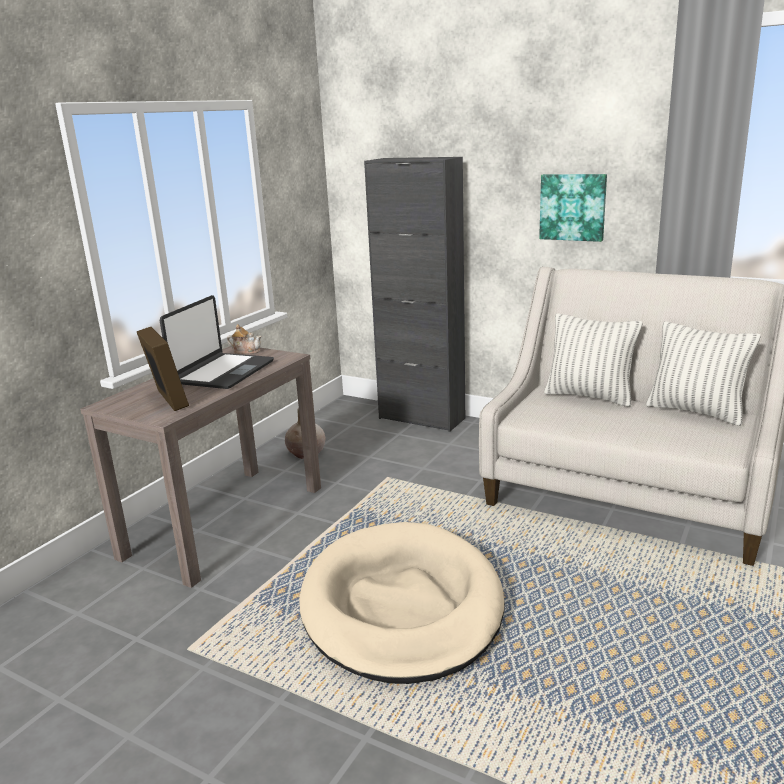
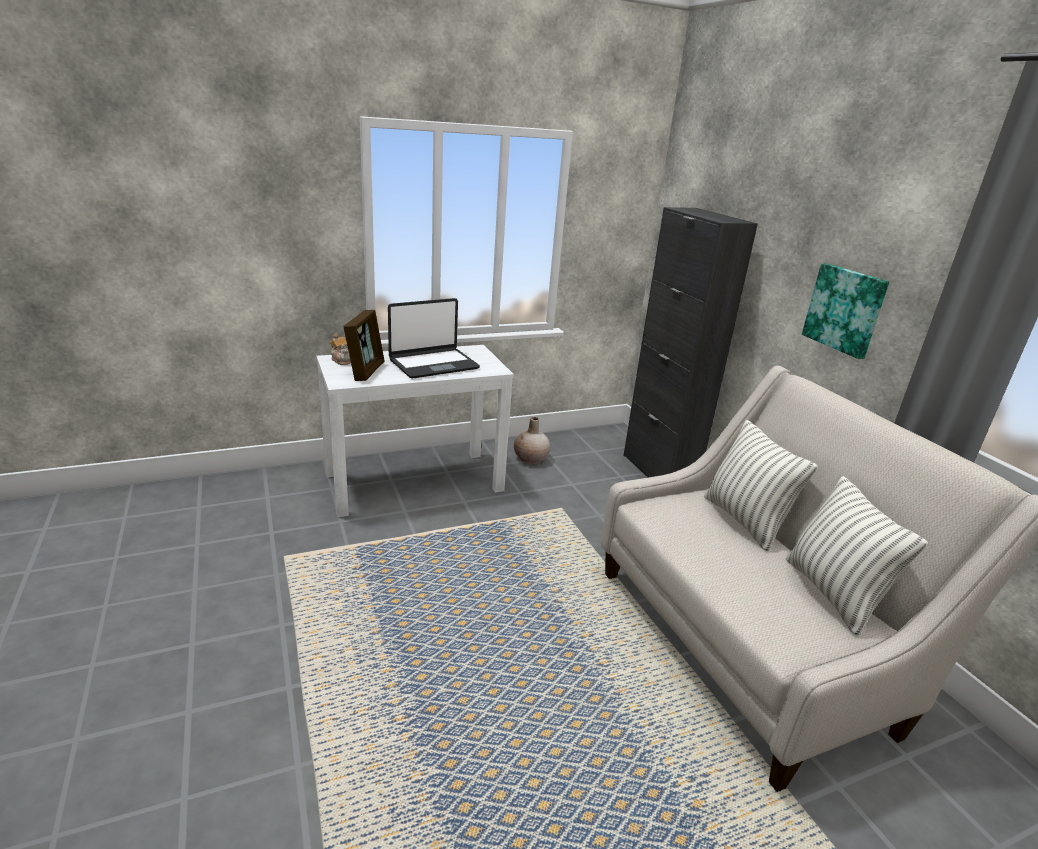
camera: 35 degrees right, 5 degrees up
(226, 520) = (415, 482): brown console table -> white console table
(246, 351) = (478, 353): teapot -> teapot (341, 360)
(402, 606) = (433, 613): beige dog bed -> none

